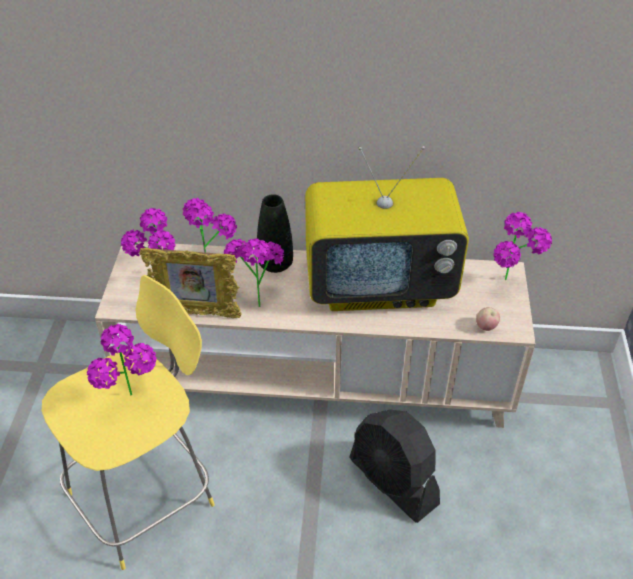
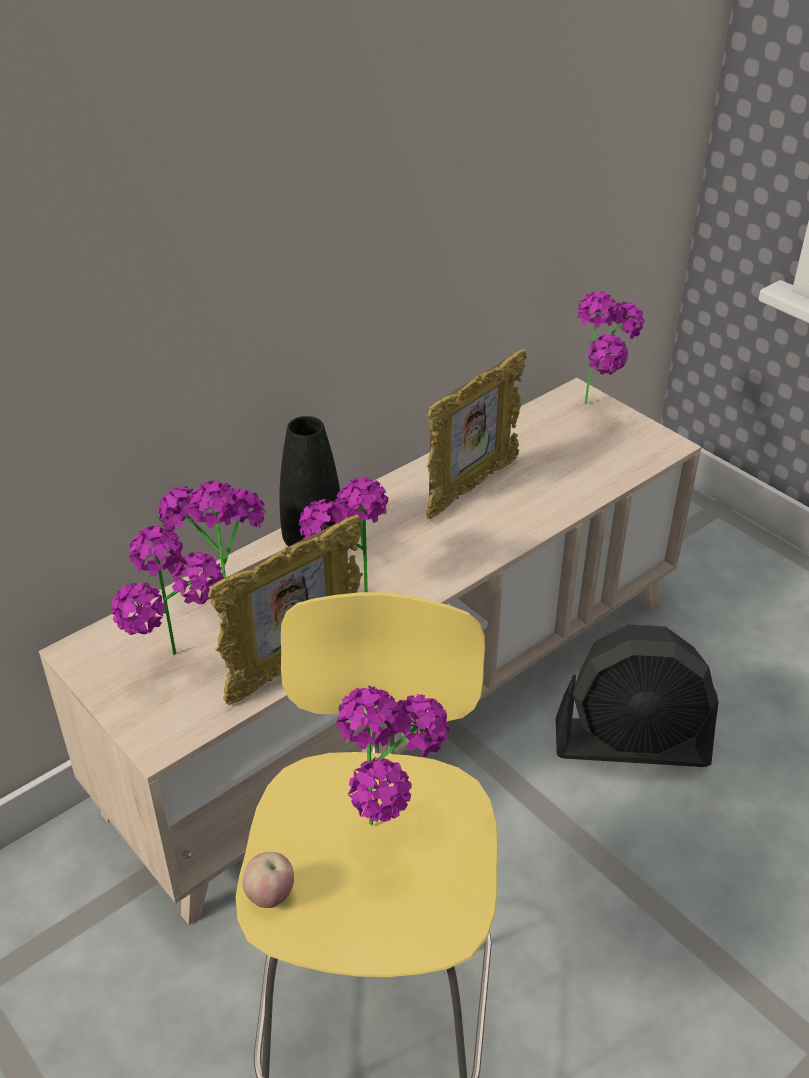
camera: 45 degrees left, 5 degrees down
(380, 285) = (471, 488): television -> picture frame
(486, 327) = (637, 460): apple -> apple (270, 895)

